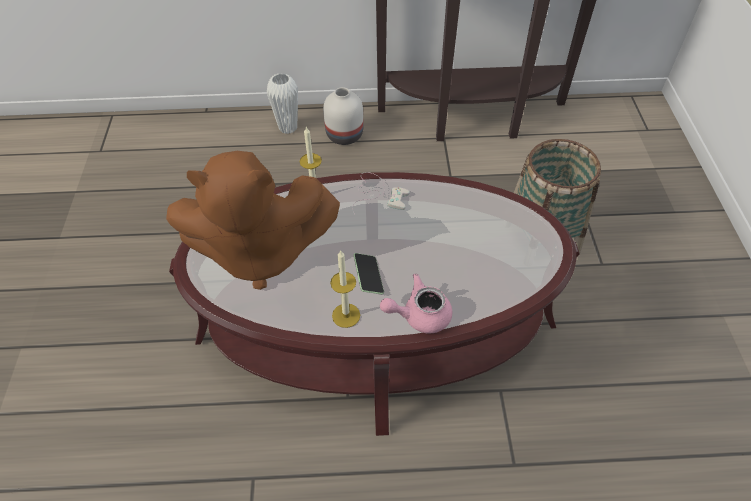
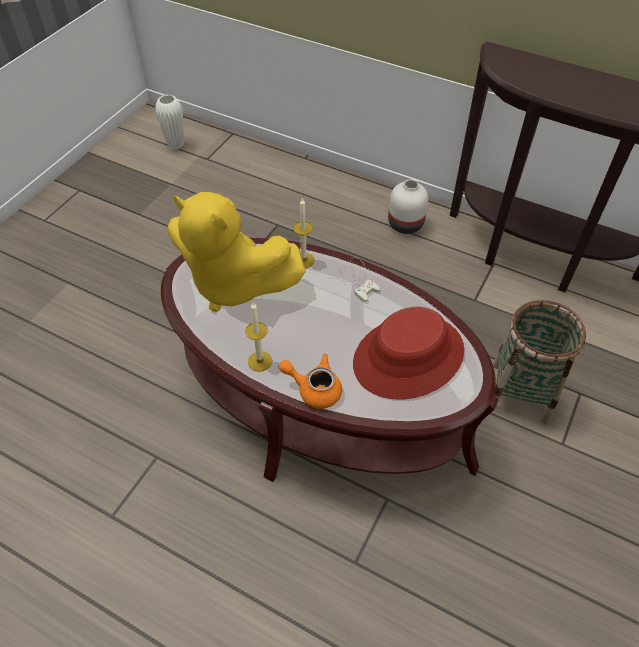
camera: 30 degrees right, 0 degrees up
(260, 252) = (233, 284): brown plush toy -> yellow plush toy
(288, 128) = (361, 198): white vase -> white vase (176, 144)
(368, 277) = (297, 341): phone -> none
(419, 315) = (314, 389): pink teapot -> orange teapot
(481, 242) = (408, 357): none -> red hat

